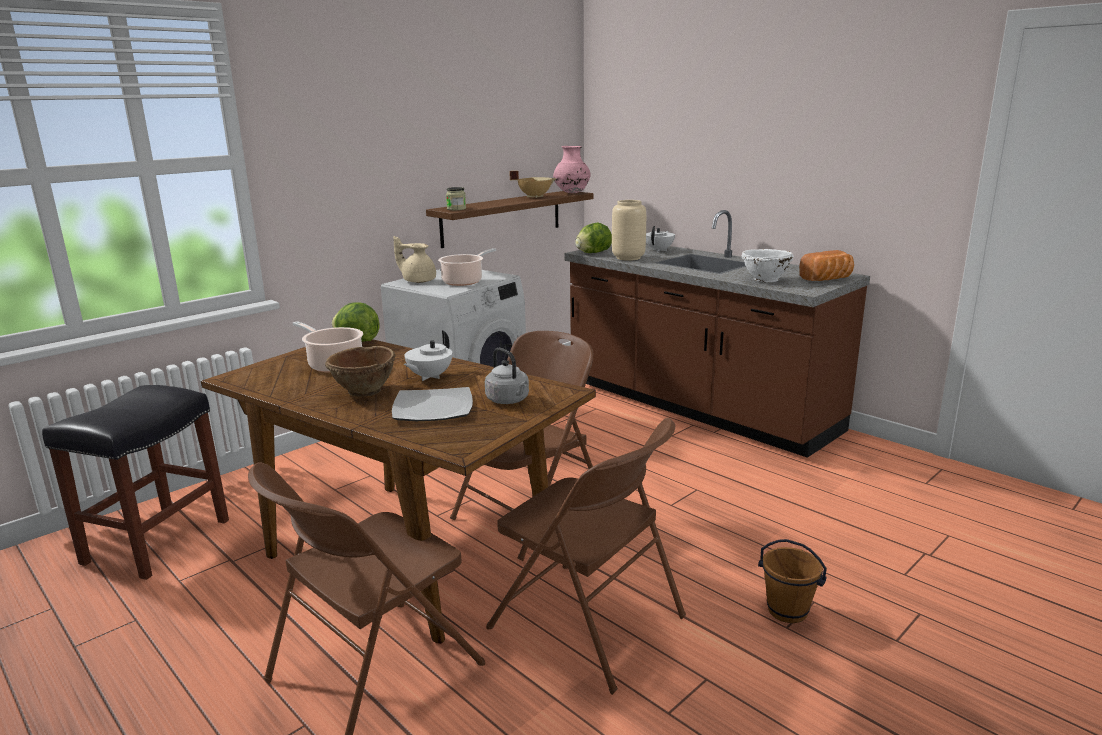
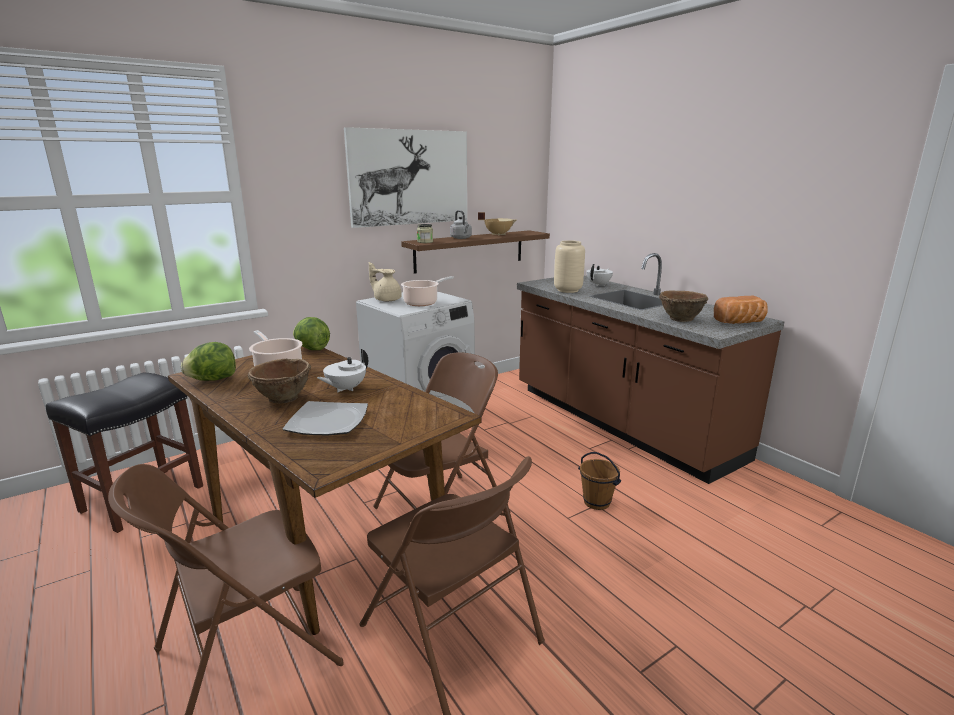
camera: 10 degrees right, 0 degrees up
(432, 132) = (409, 177): none -> picture
(509, 400) = (397, 420): grey kettle -> grey kettle (461, 238)
(572, 193) = (531, 232): pink vase -> none
(593, 253) = (540, 284): lettuce -> lettuce (212, 380)
(764, 280) = (680, 319): white bowl -> brown bowl
(787, 611) = (647, 652): brown bucket -> brown bucket (597, 502)

